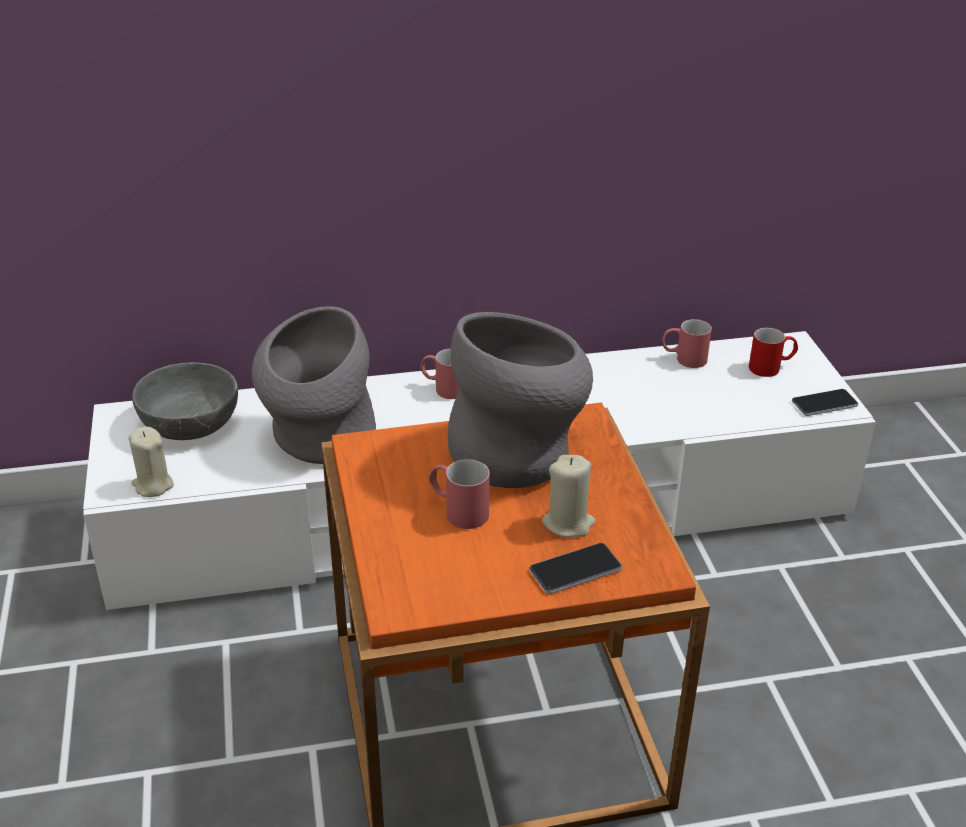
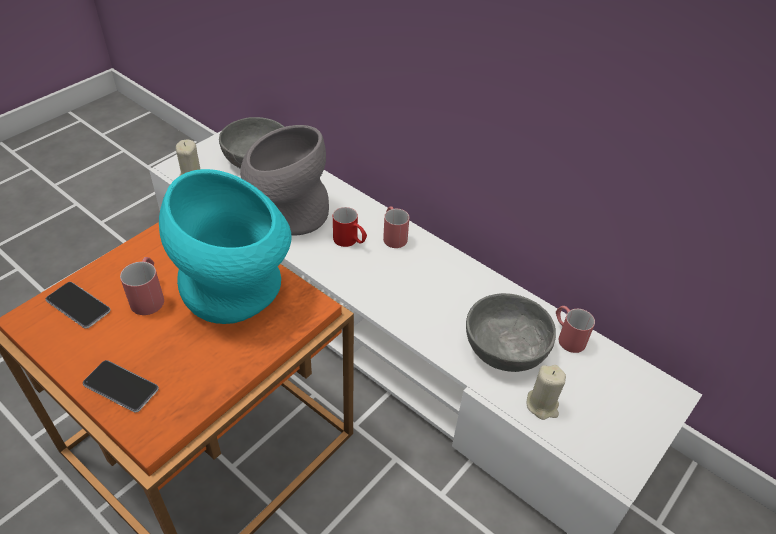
camera: 50 degrees right, 10 degrees up
(519, 453) = (238, 293): grey vase -> turquoise vase
(568, 523) = (174, 357): beige candle -> beige candle (542, 405)
(661, 396) = (505, 347): none -> grey bowl
(771, 367) = (621, 396): red mug -> red mug (350, 241)
(824, 403) = (611, 456): phone -> phone (78, 305)

